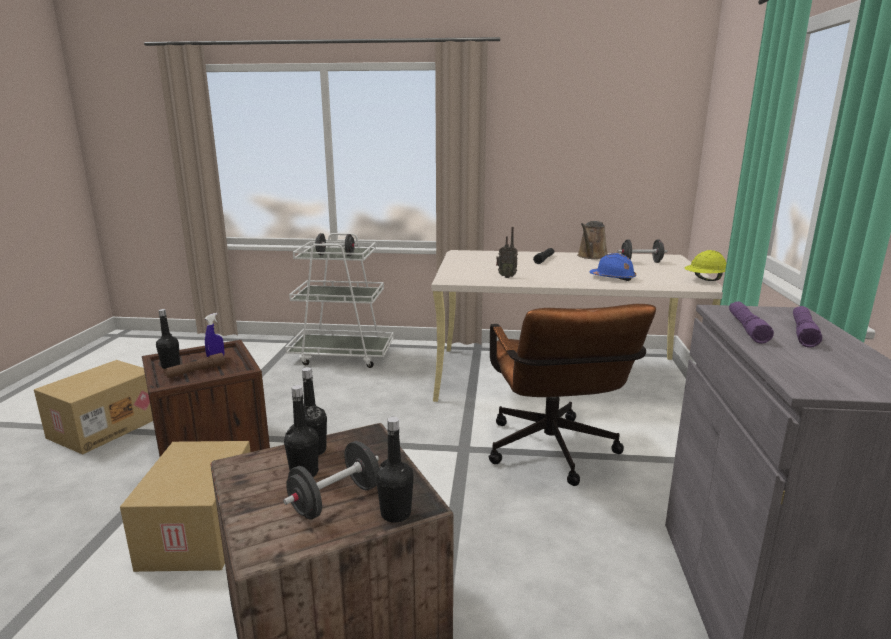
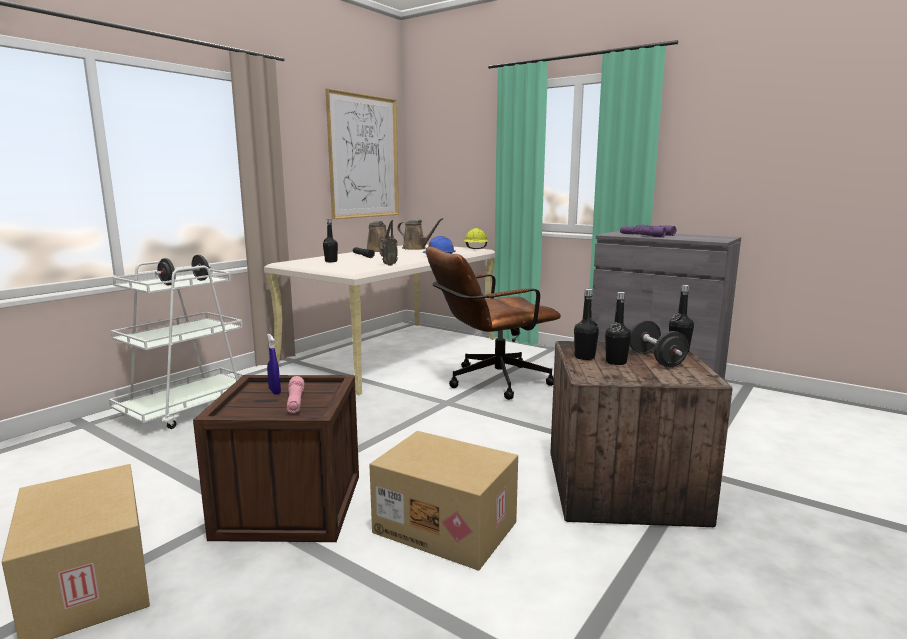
camera: 60 degrees left, 5 degrees down
(171, 366) = (254, 411): black bottle -> black bottle (331, 261)
(195, 371) = (295, 402): brown flashlight -> pink flashlight
(553, 455) = (490, 382): brown office chair -> brown office chair turned 135 degrees clockwise
(624, 139) = (364, 157): none -> picture
(641, 262) = (416, 248): black dumbbell -> brown watering can

